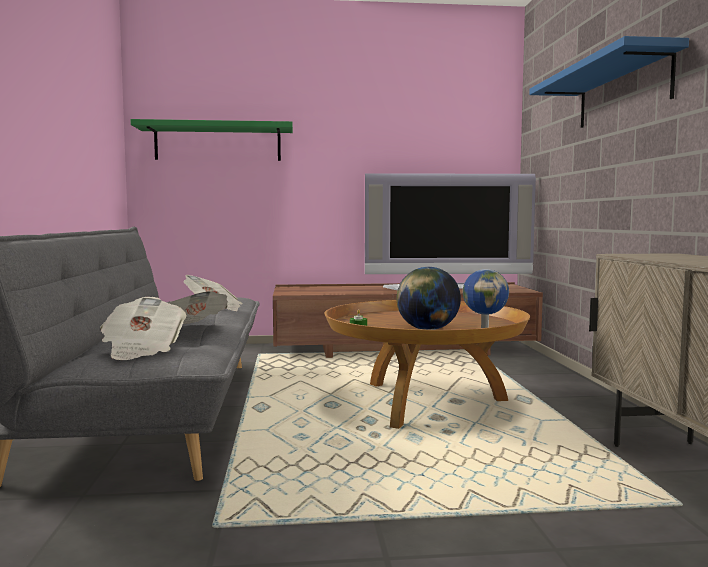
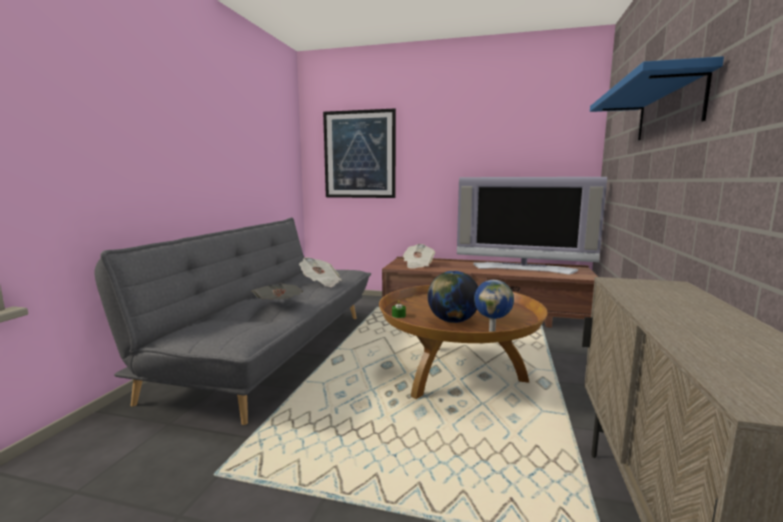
camera: 20 degrees right, 5 degrees up
(142, 350) = (217, 328): newspaper -> newspaper (417, 265)
(218, 143) = (359, 154): green shelf -> picture

